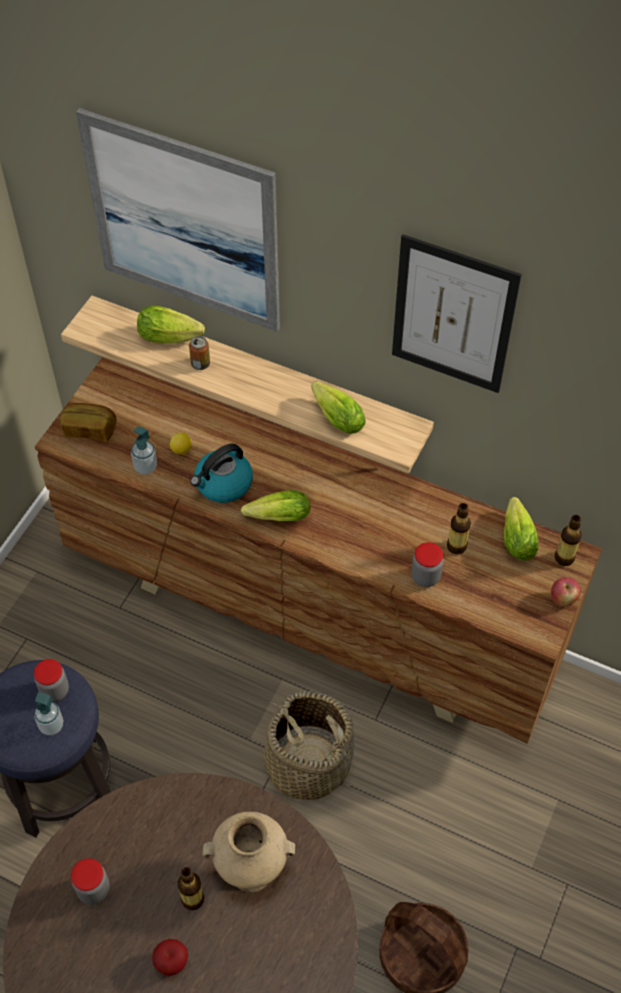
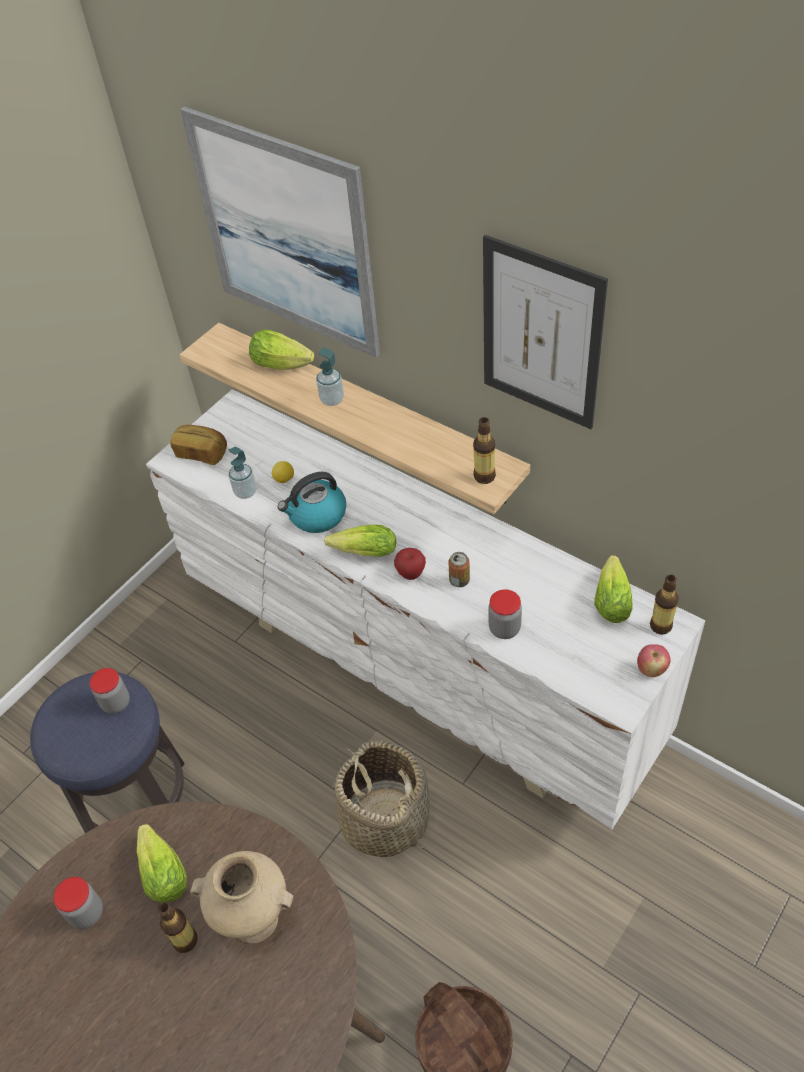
camera: 15 degrees right, 5 degrees down
(51, 725) = (103, 737): soap dispenser -> soap dispenser (332, 399)
(172, 963) = (145, 1008): apple -> apple (411, 574)
(200, 364) = (305, 390): can -> can (459, 580)
(313, 618) = (419, 674): brown cabinet -> white cabinet
(335, 416) = (428, 450): lettuce -> lettuce (162, 869)
(456, 546) = (544, 601): bottle -> bottle (484, 476)

